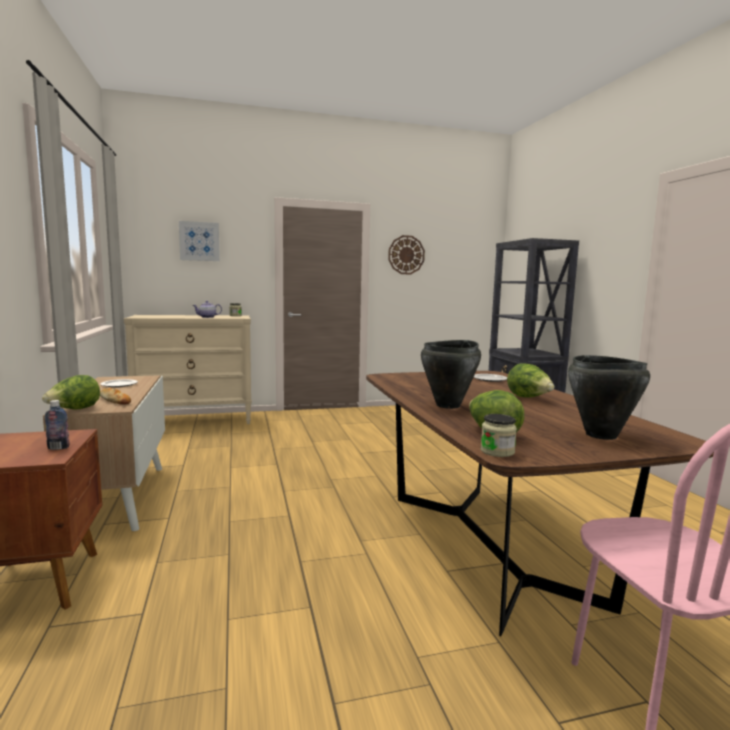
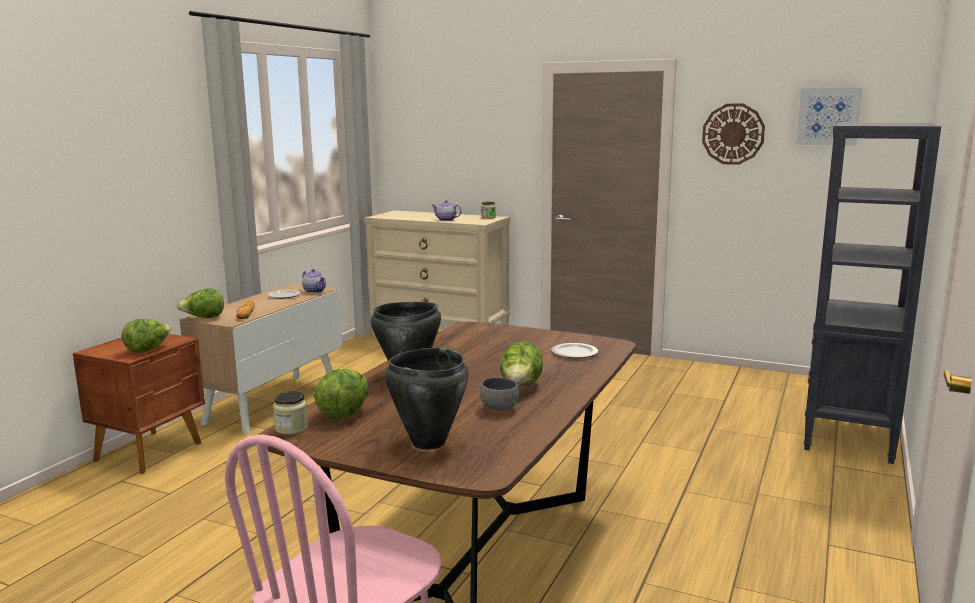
camera: 40 degrees right, 5 degrees up
(58, 448) = (148, 349): bottle -> lettuce
(142, 378) = (315, 291): none -> teapot
(199, 241) = (458, 125): picture -> picture (828, 116)
(561, 410) = (500, 408): none -> grey bowl

